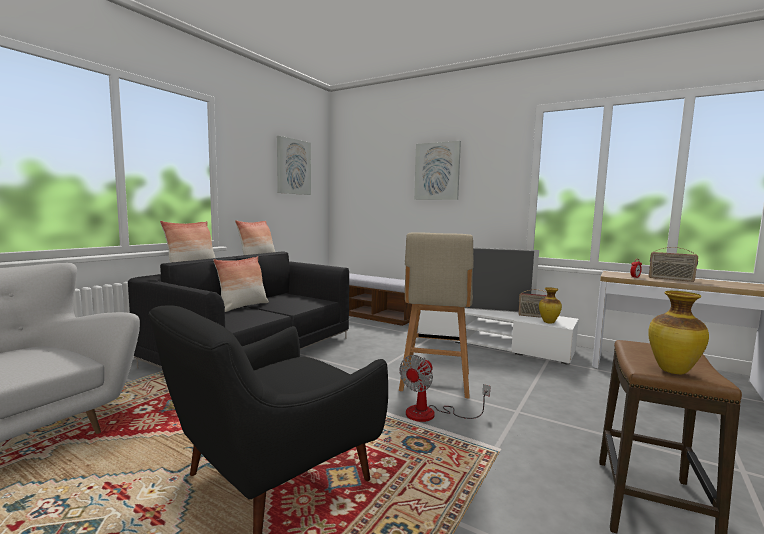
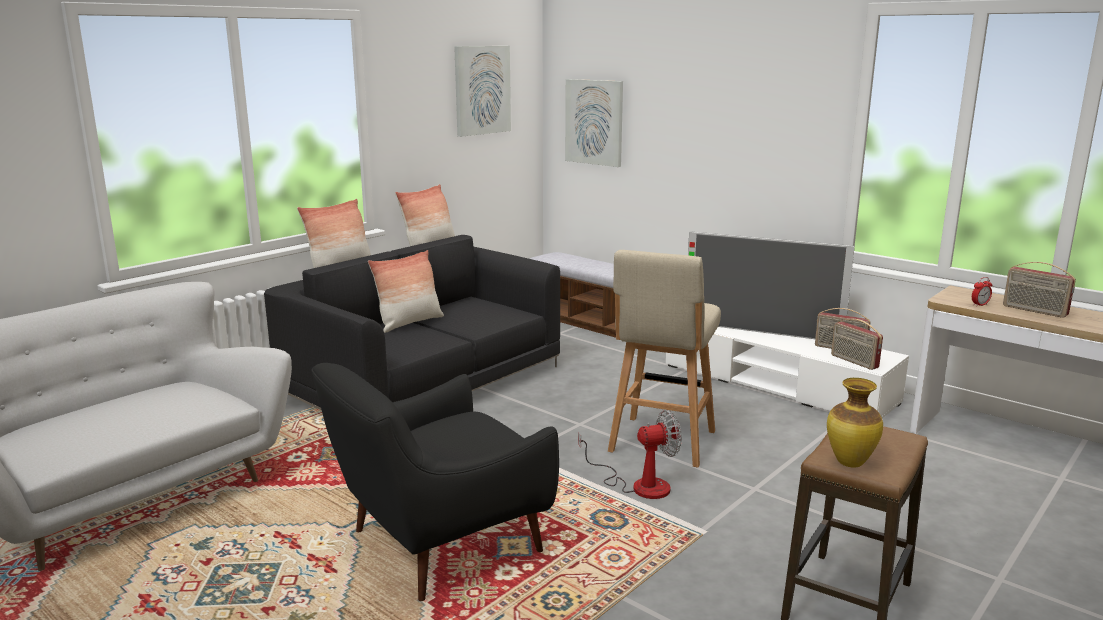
camera: 10 degrees right, 10 degrees up
(431, 414) = (639, 485): fan -> fan turned 150 degrees counterclockwise
(437, 171) = (711, 100): picture -> picture (594, 122)
(549, 322) = (853, 361): vase -> radio

